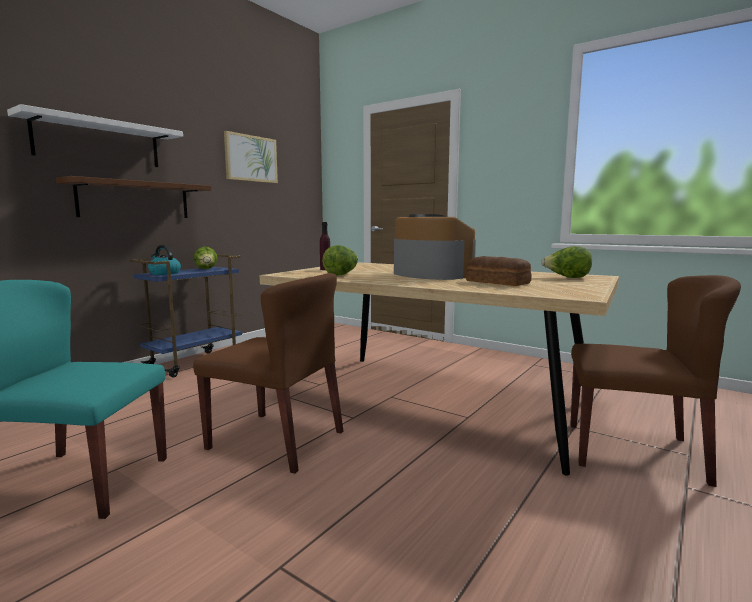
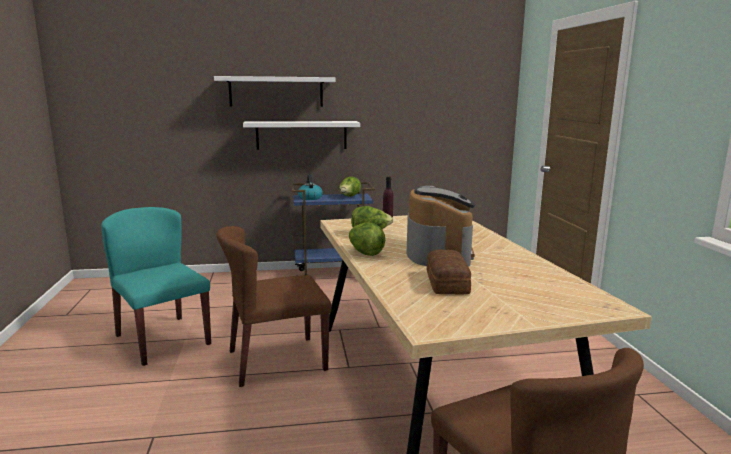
camera: 45 degrees right, 5 degrees up
(135, 200) = (301, 135): brown shelf -> white shelf
(251, 158) = (420, 89): picture -> none
(277, 440) = (276, 360): brown chair -> brown chair turned 90 degrees clockwise
(567, 277) = (557, 298): lettuce -> lettuce (365, 253)

